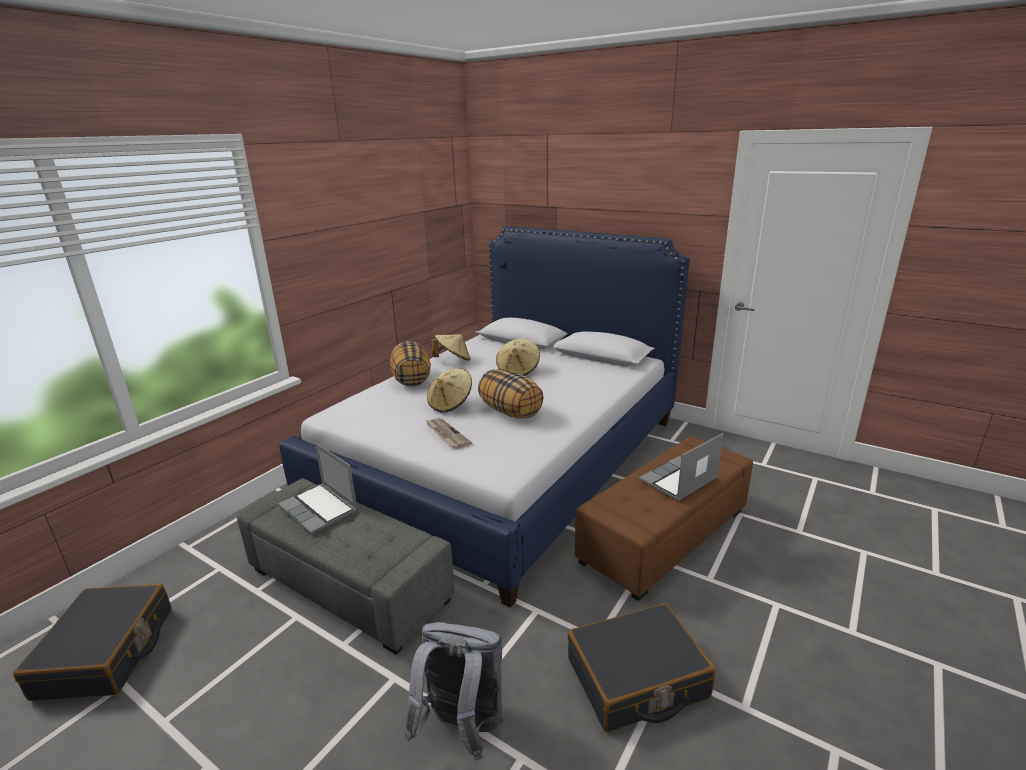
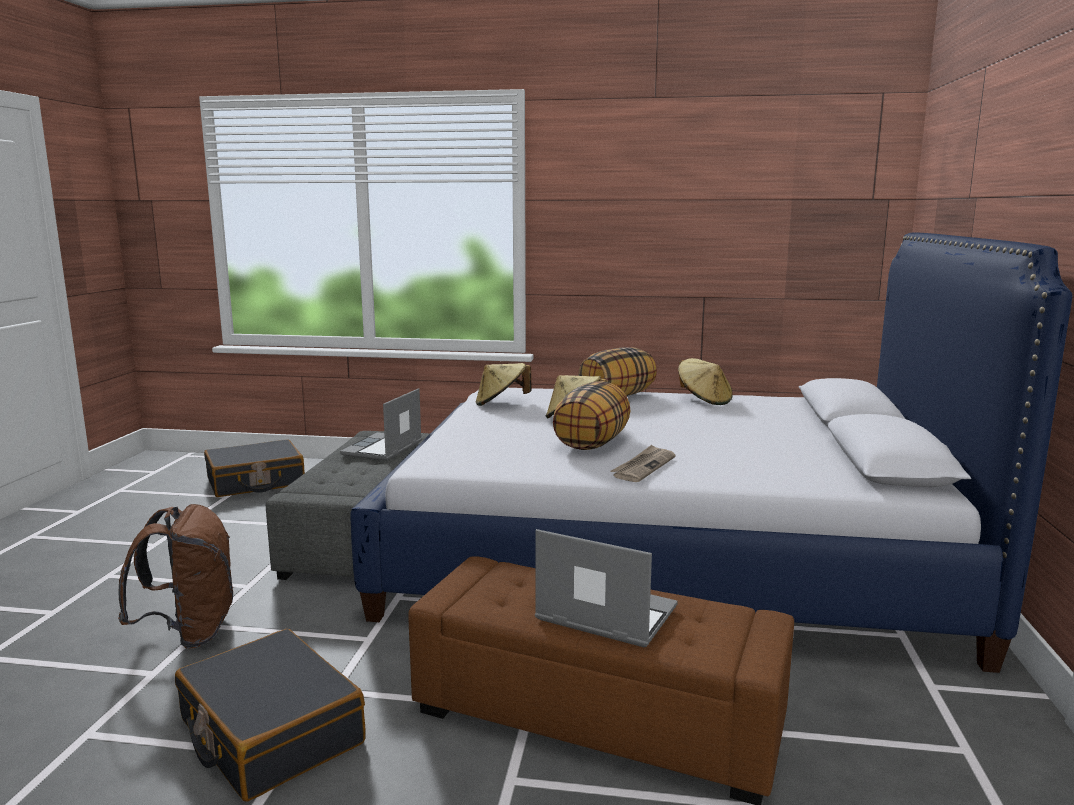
camera: 65 degrees right, 10 degrees down
(446, 434) = (497, 429): newspaper -> newspaper (643, 466)
(462, 728) = (189, 633): grey backpack -> brown backpack
(518, 370) = (726, 428): beige hat -> beige hat (501, 403)

